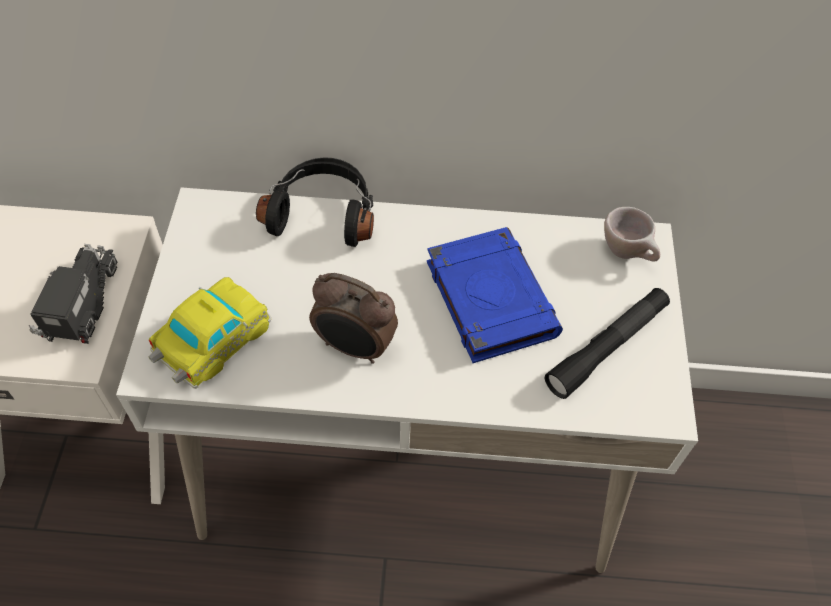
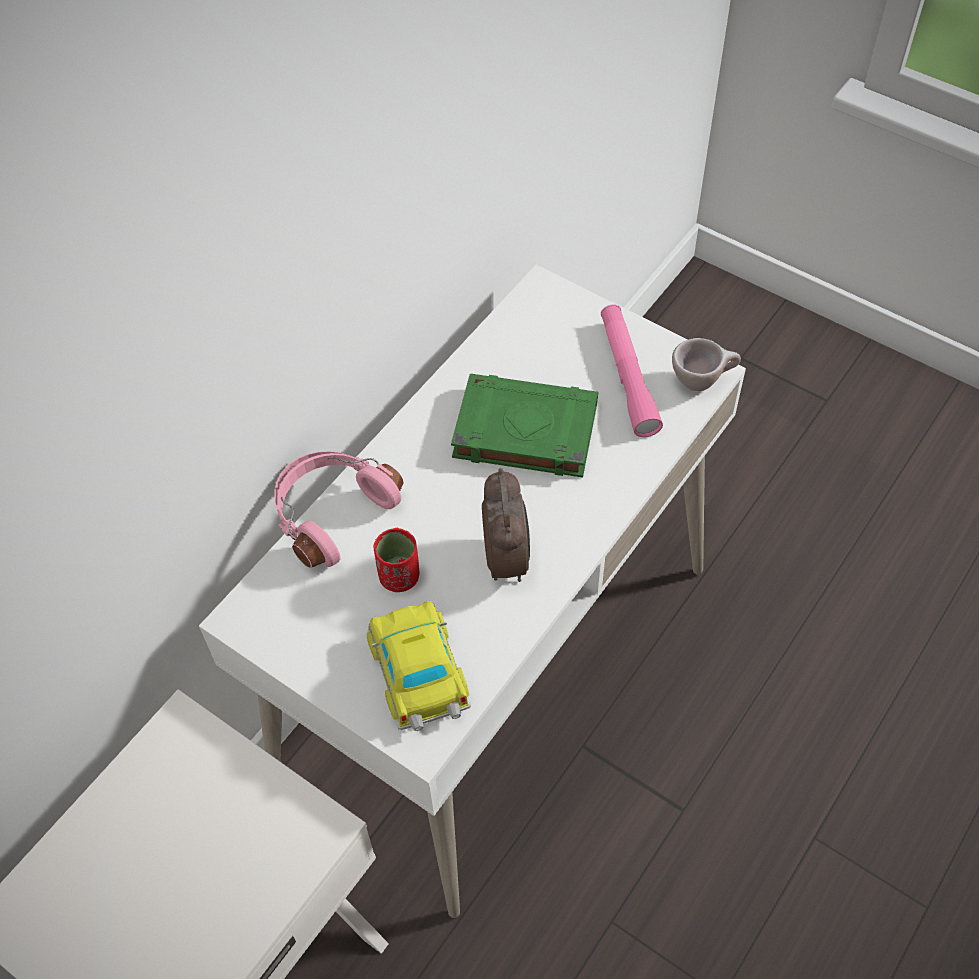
camera: 55 degrees left, 0 degrees up
(82, 306) = (254, 804): toy truck -> none
(292, 283) = (399, 577): none -> red cup
(323, 213) = (331, 513): black headphones -> pink headphones
(354, 347) = (507, 558): alarm clock -> alarm clock turned 60 degrees counterclockwise
(489, 298) = (523, 431): blue book -> green book
(607, 347) = (627, 377): black flashlight -> pink flashlight
(628, 253) = (546, 310): beige cup -> beige cup (702, 381)

